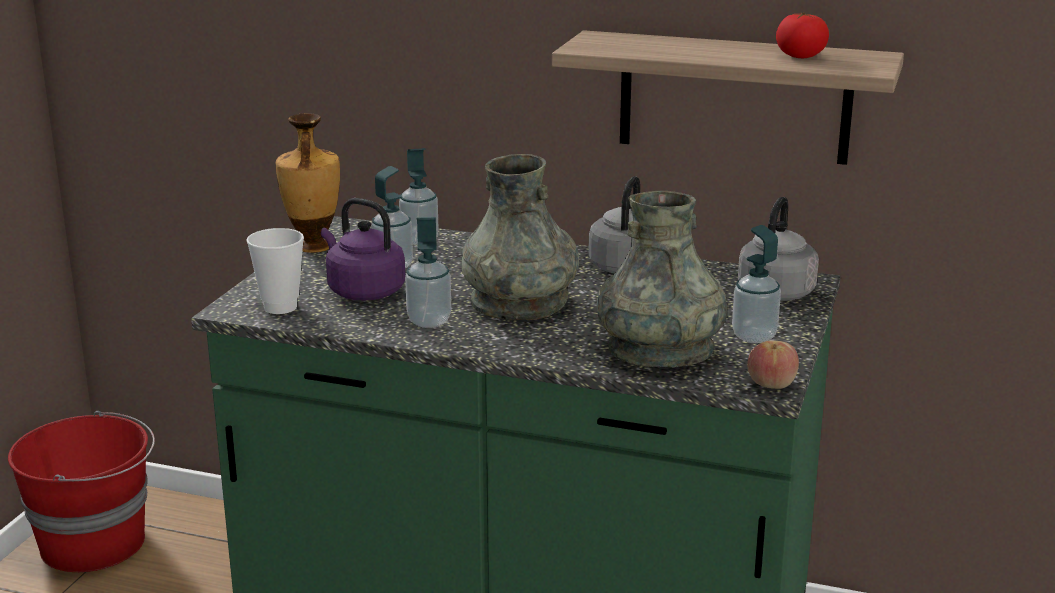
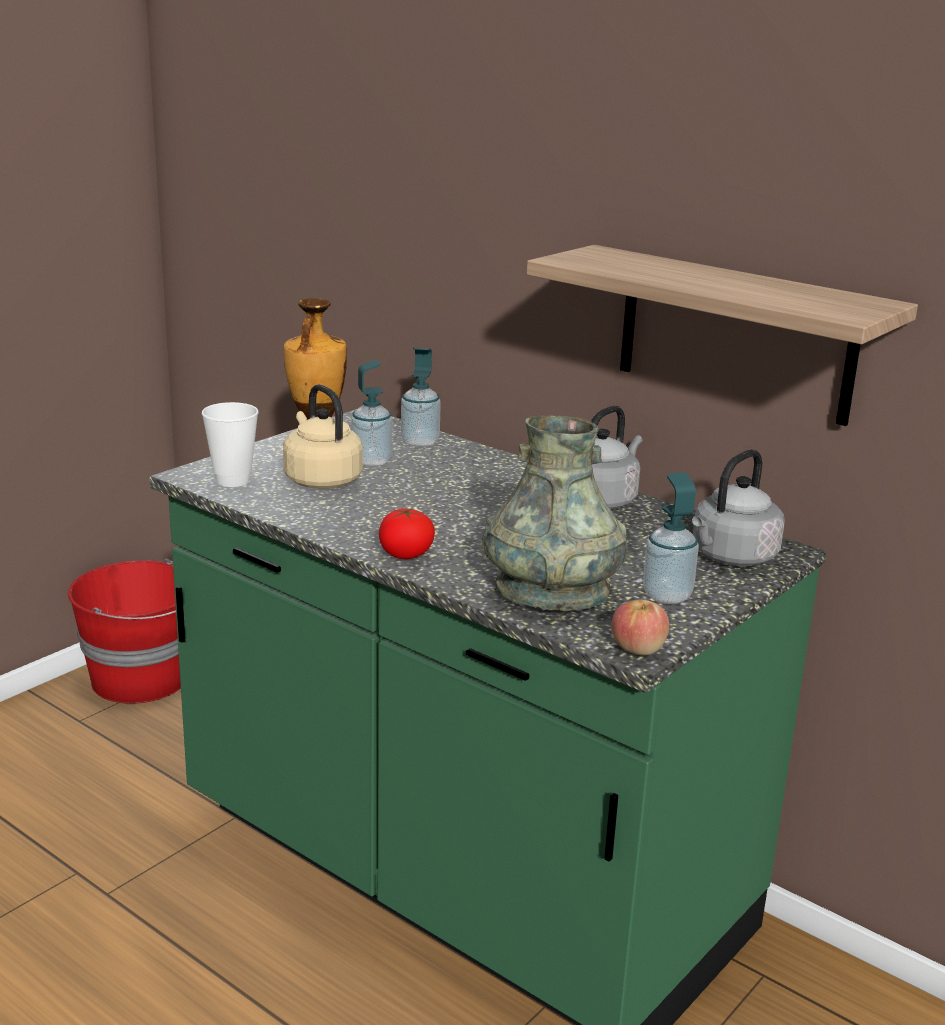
camera: 20 degrees right, 0 degrees up
(363, 291) = (321, 479): purple kettle -> beige kettle
(429, 321) = (353, 518): soap dispenser -> none
(519, 301) = (458, 515): grey vase -> none
(801, 56) = (788, 293): tomato -> tomato (406, 554)

